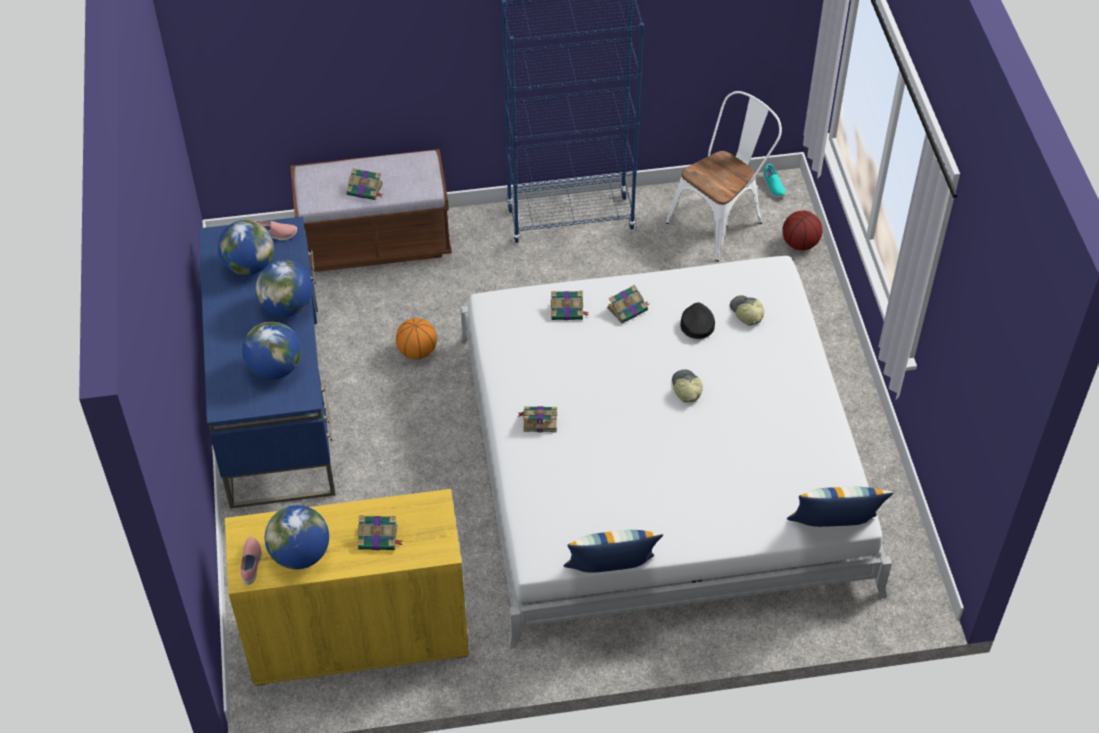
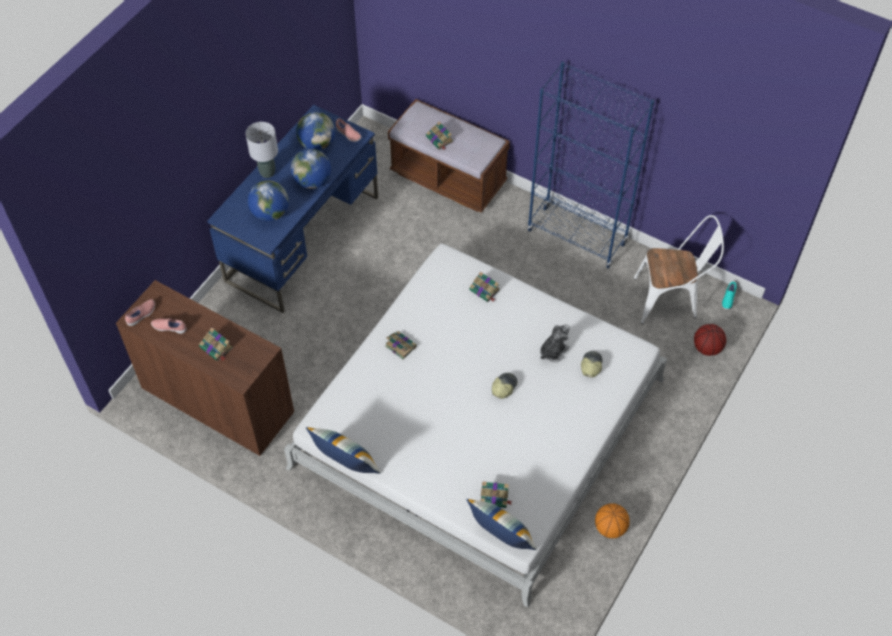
camera: 40 degrees right, 5 degrees up
(224, 329) = (267, 173): none -> grey table lamp
(300, 554) = (170, 328): globe -> pink shoe
(358, 635) = (218, 400): yellow cabinet -> brown cabinet
(417, 351) = (407, 260): basketball -> basketball (610, 528)
(628, 309) = (521, 314): book -> book (495, 497)
(697, 323) = (553, 351): black cap -> plush toy

